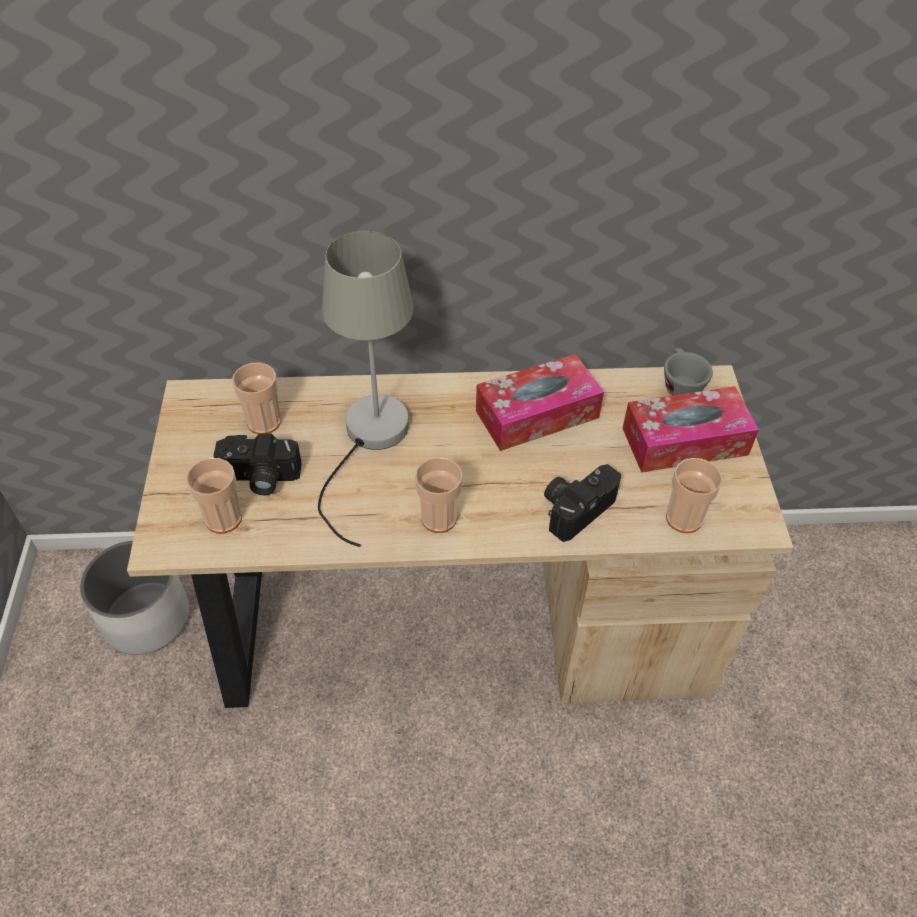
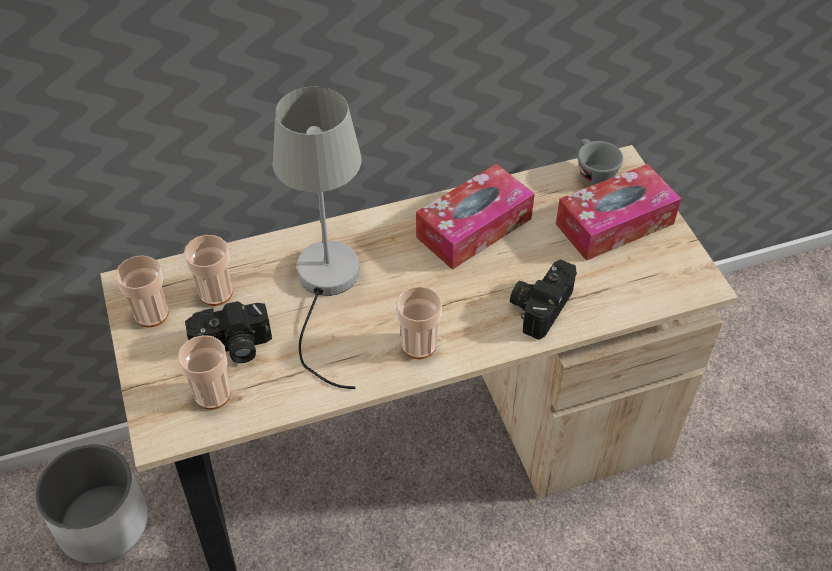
camera: 15 degrees left, 0 degrees up
(683, 518) = (637, 293): cup -> cup (151, 314)

